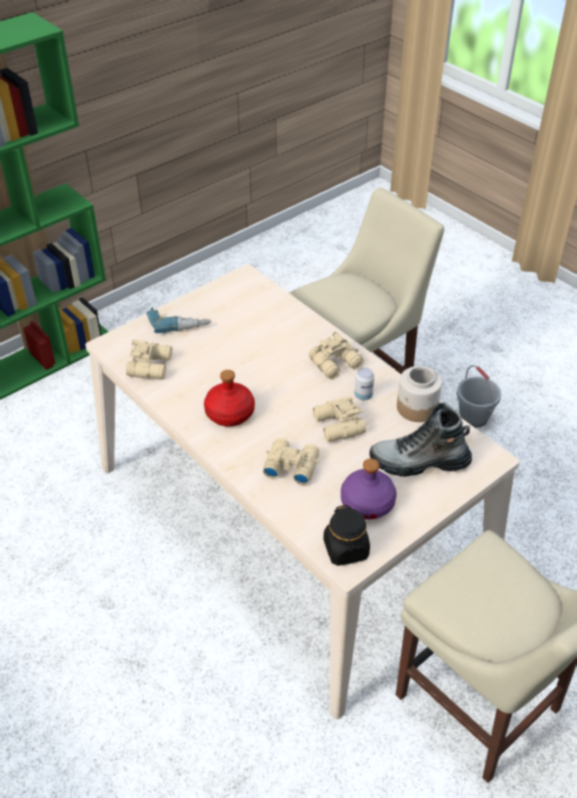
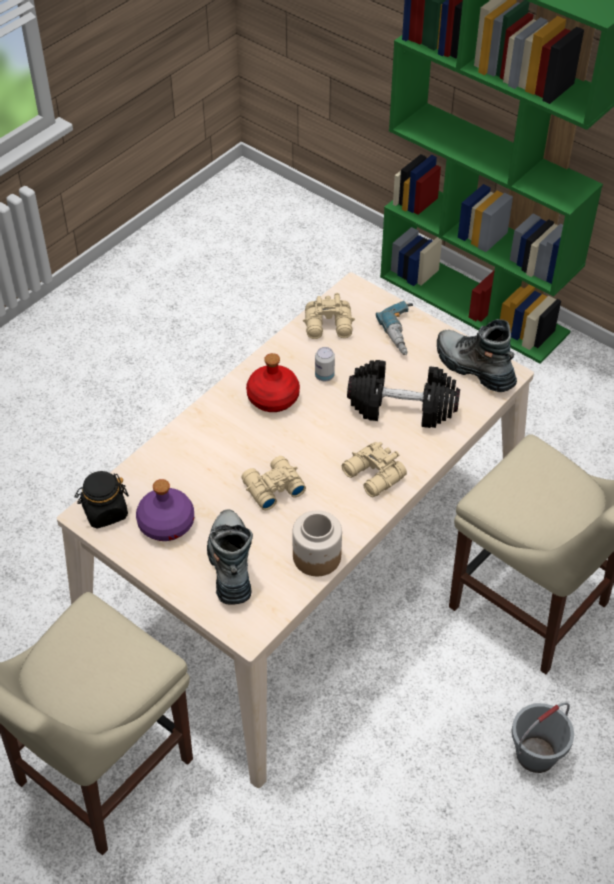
camera: 80 degrees right, 5 degrees up
(233, 292) = (474, 368): none -> boot
(265, 336) = (402, 407): none -> black dumbbell
(290, 465) = (208, 456): beige binoculars -> none
(363, 395) = (325, 505): can -> can (324, 376)

